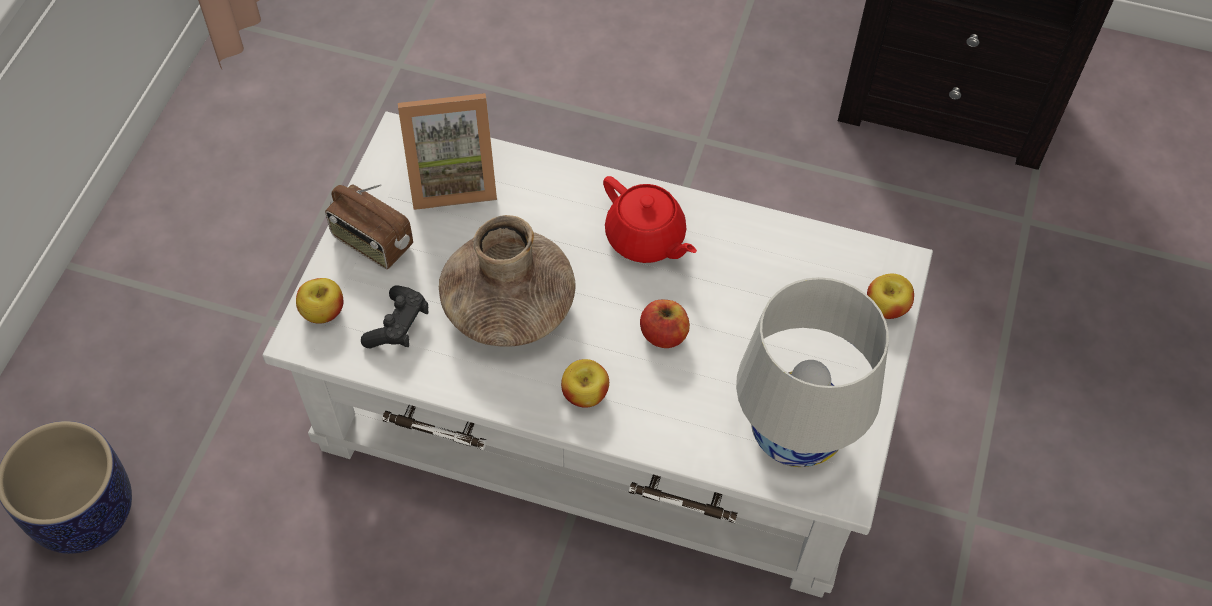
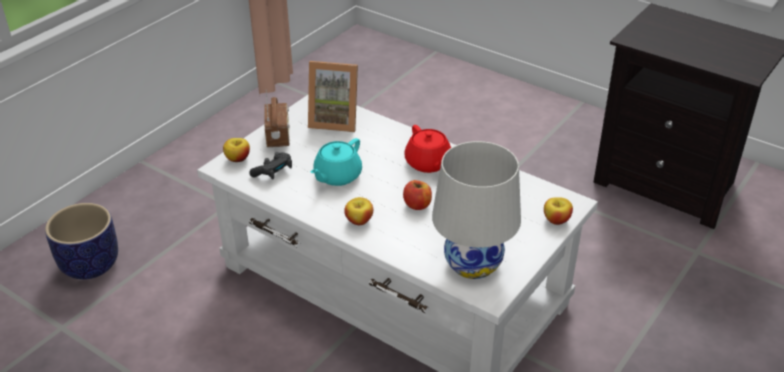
camera: 20 degrees right, 20 degrees down
(372, 243) = (278, 137): radio -> radio turned 150 degrees counterclockwise
(508, 306) = (337, 176): brown vase -> turquoise teapot

